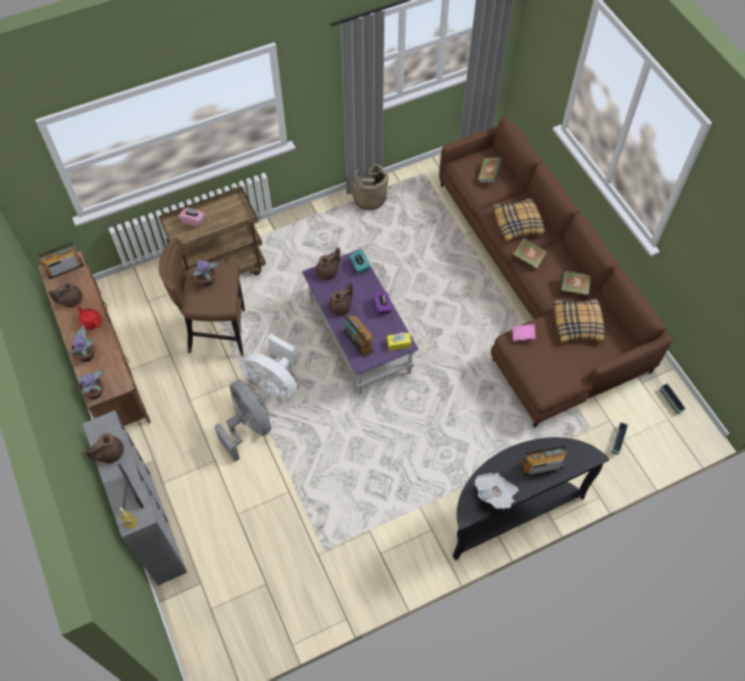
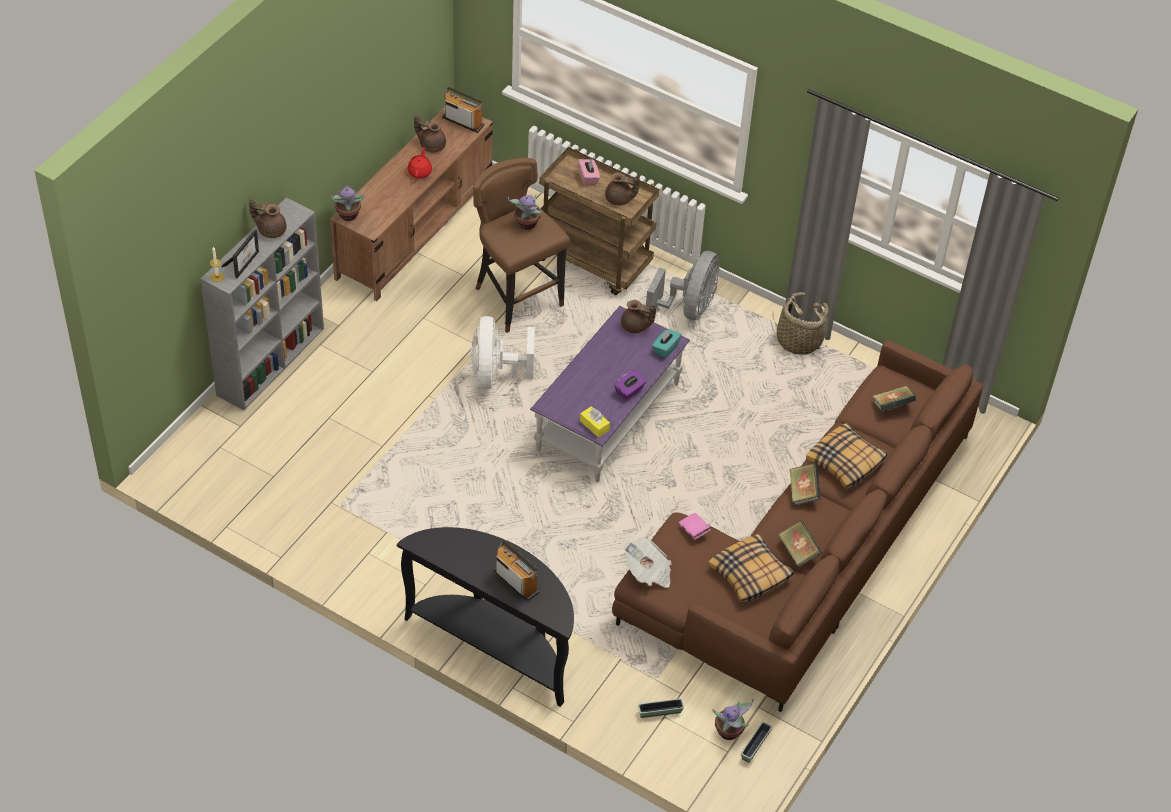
camera: 55 degrees right, 10 degrees down
(87, 355) = (383, 189): potted plant -> potted plant (729, 732)
(248, 427) = (428, 378): grey fan -> grey fan (688, 309)
(341, 307) = (600, 357): brown teapot -> brown teapot (619, 199)
(358, 341) = (569, 391): radio -> none
(496, 494) = (455, 556): newspaper -> newspaper (648, 572)

